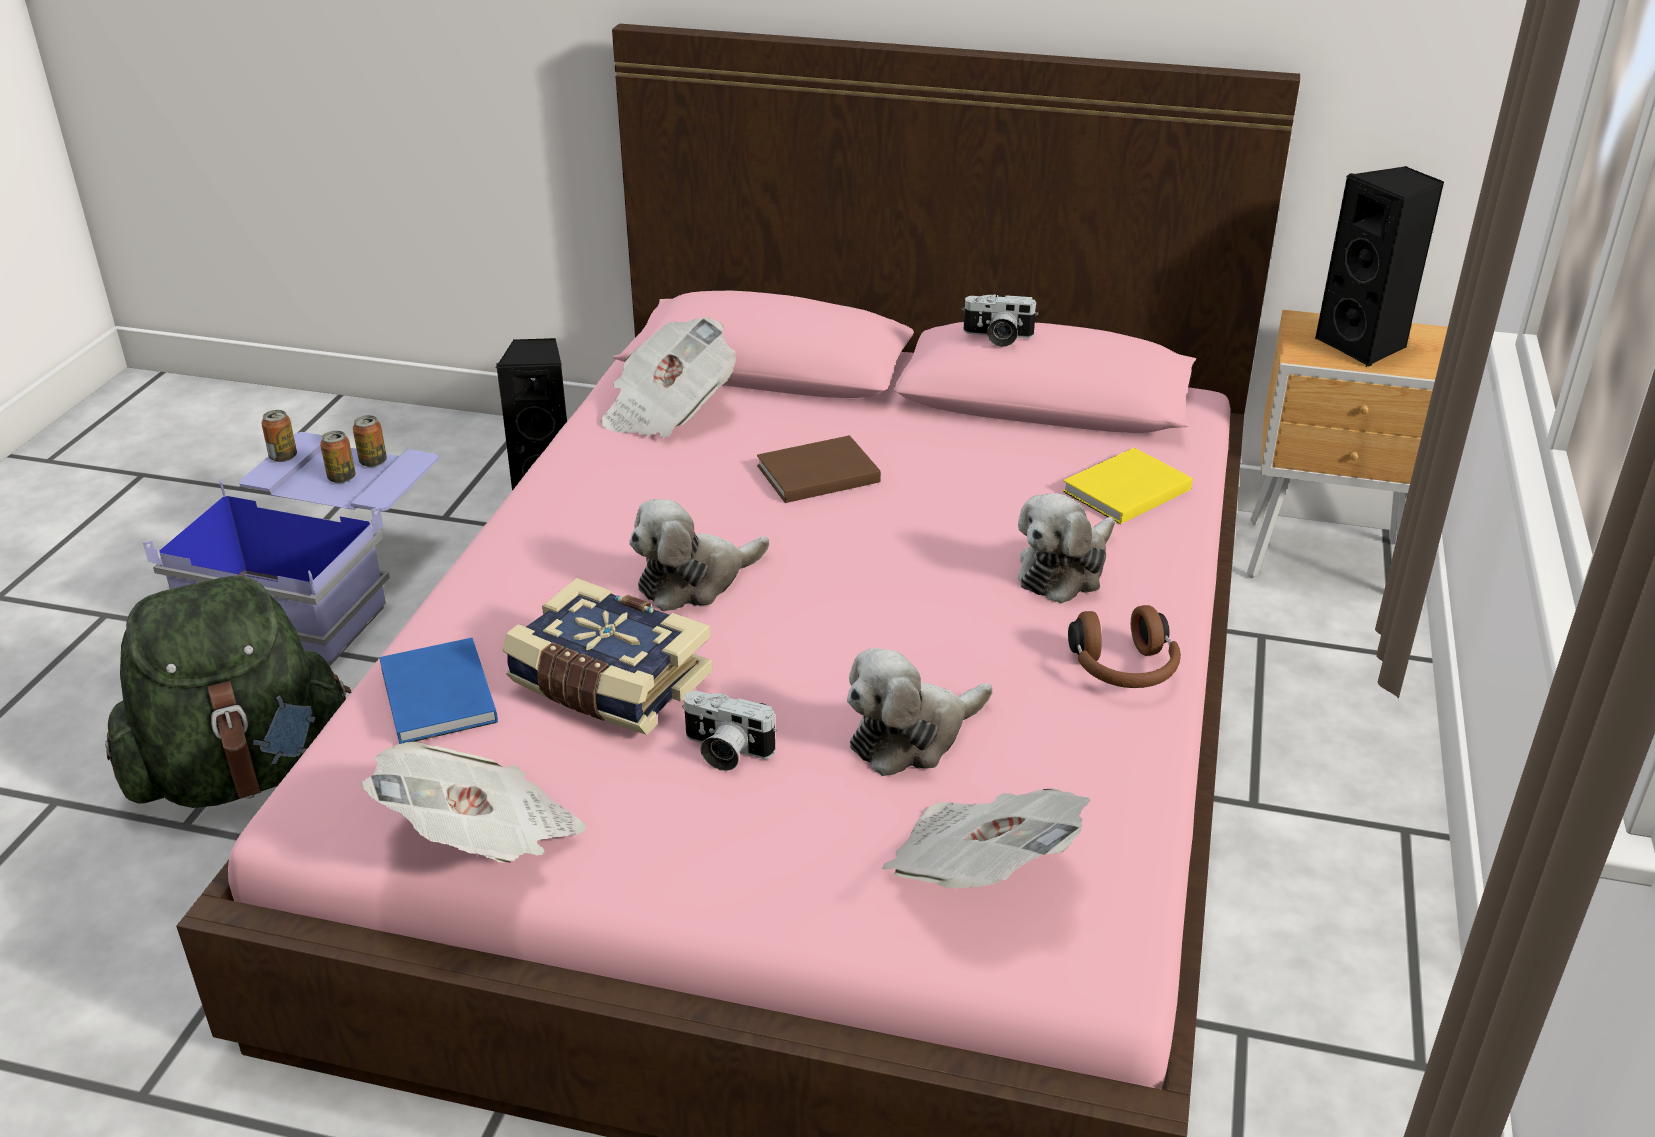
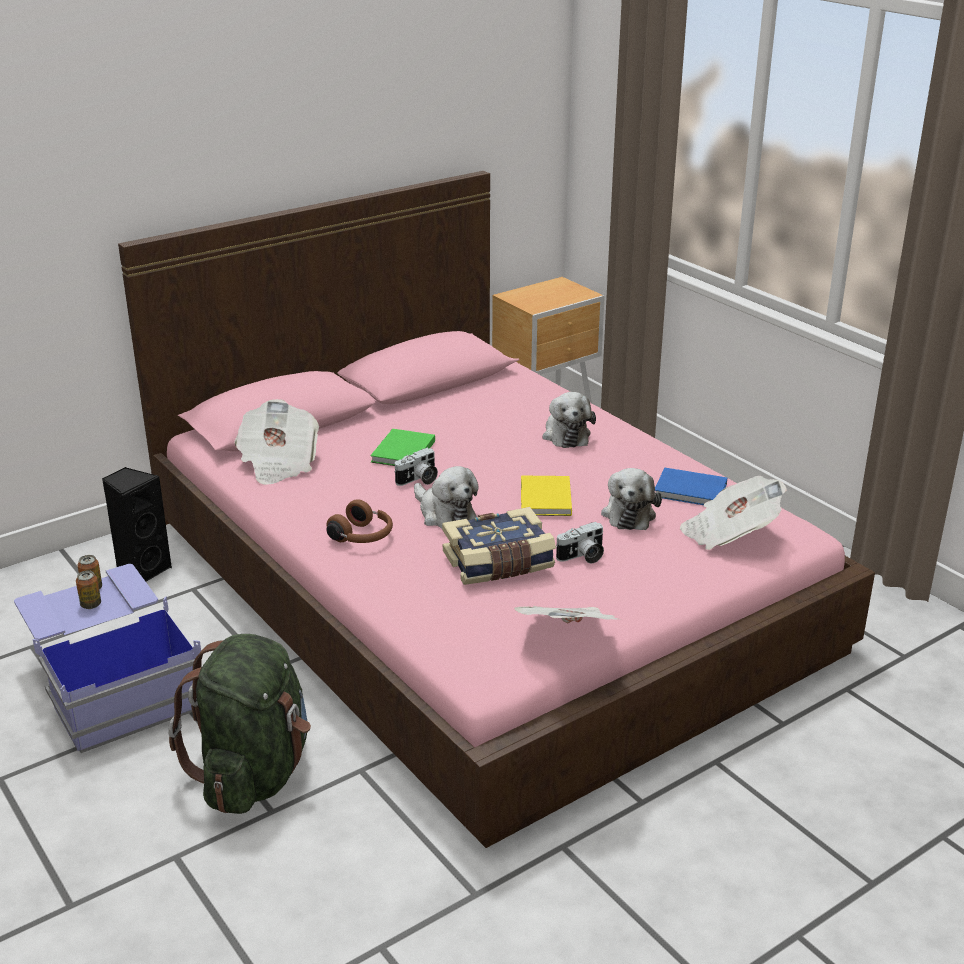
camera: 50 degrees left, 5 degrees down
(283, 457) = (36, 613): can -> none
(437, 698) = (445, 610): blue book -> blue book (692, 491)
(694, 581) = (445, 514): plush toy -> plush toy turned 45 degrees counterclockwise
(814, 473) = (401, 452): brown book -> green book
(997, 337) = (406, 353): camera -> camera (419, 480)
(1123, 490) = (529, 397): yellow book -> yellow book (544, 500)
(1124, 670) = (648, 454): brown headphones -> brown headphones (363, 537)
(1365, 346) = (548, 296): black speaker -> none

